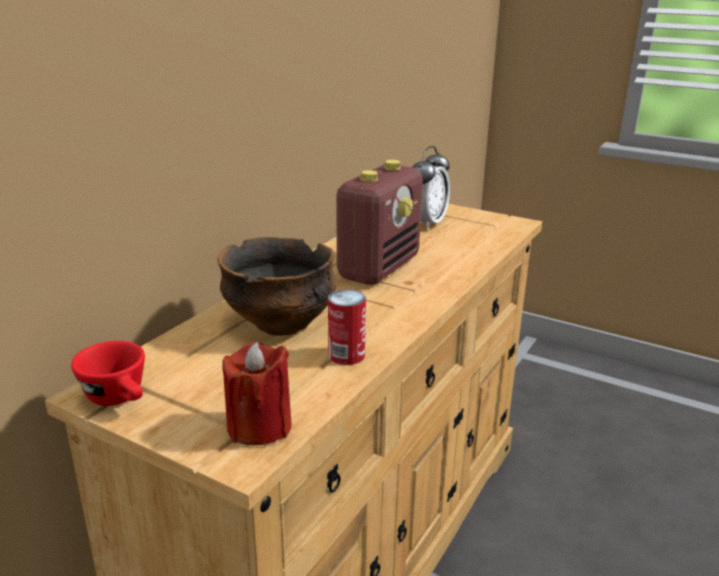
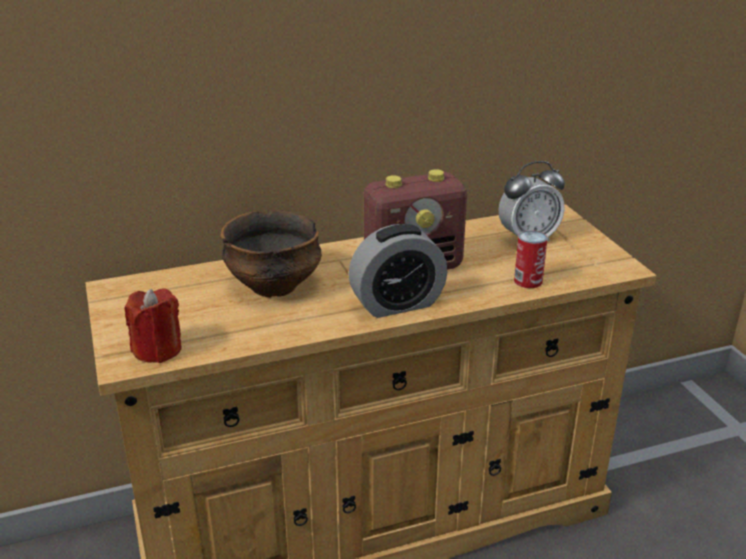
camera: 40 degrees right, 5 degrees up
(120, 399) = (117, 298): red cup -> none
(346, 355) = (276, 327): can -> can (528, 281)
(414, 298) = (397, 304): none -> alarm clock

